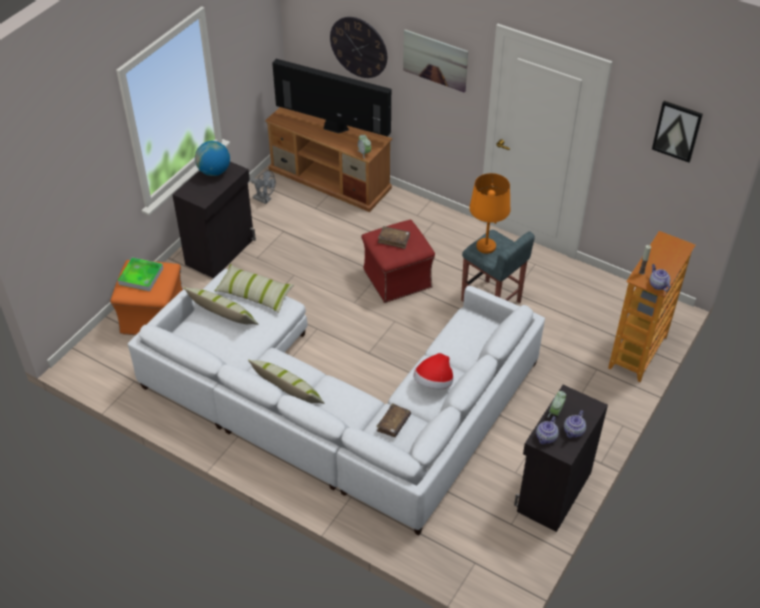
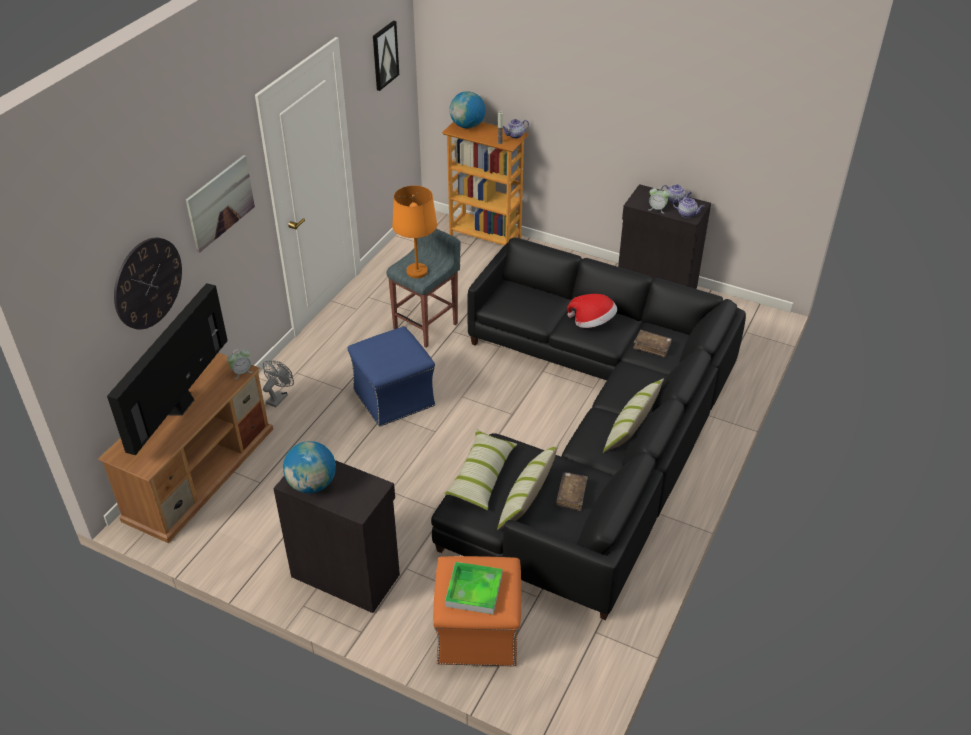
camera: 95 degrees left, 5 degrees down
(264, 199) = (236, 539): grey fan -> grey fan (279, 397)
(337, 405) = (591, 433): white sofa -> black sofa
(394, 240) = (390, 353): brown book -> brown book (571, 495)
(396, 279) = (394, 398): red ottoman -> blue ottoman
(674, 250) = (467, 126): none -> globe

